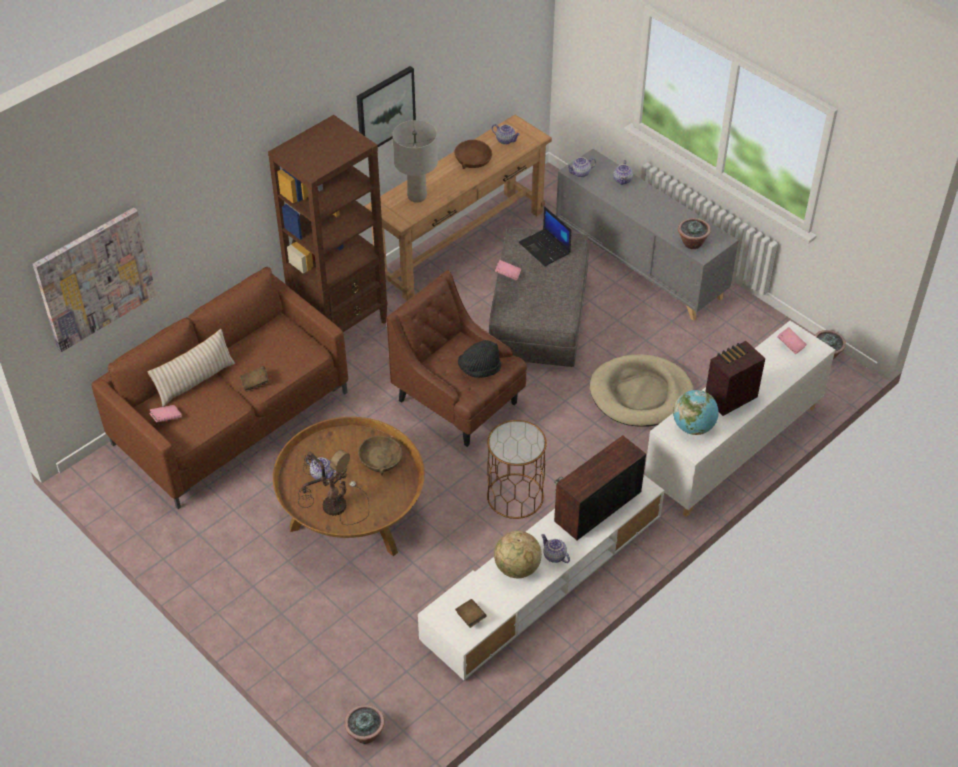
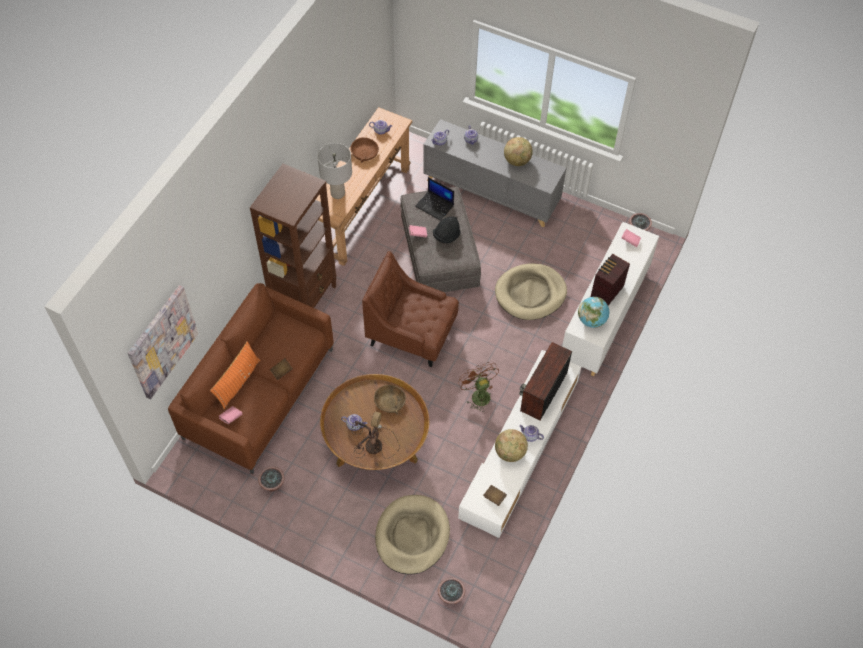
camera: 20 degrees left, 10 degrees up
(195, 381) = (238, 382): beige pillow -> orange pillow
(348, 643) = (412, 536): none -> beige dog bed
(385, 109) = (309, 143): picture -> none
(479, 369) = (429, 314): black hat -> black hat (446, 236)
(515, 496) = (478, 394): brown side table -> brown fan
(674, 217) = (517, 160): none -> globe
(692, 243) = (537, 178): potted plant -> potted plant (272, 484)

